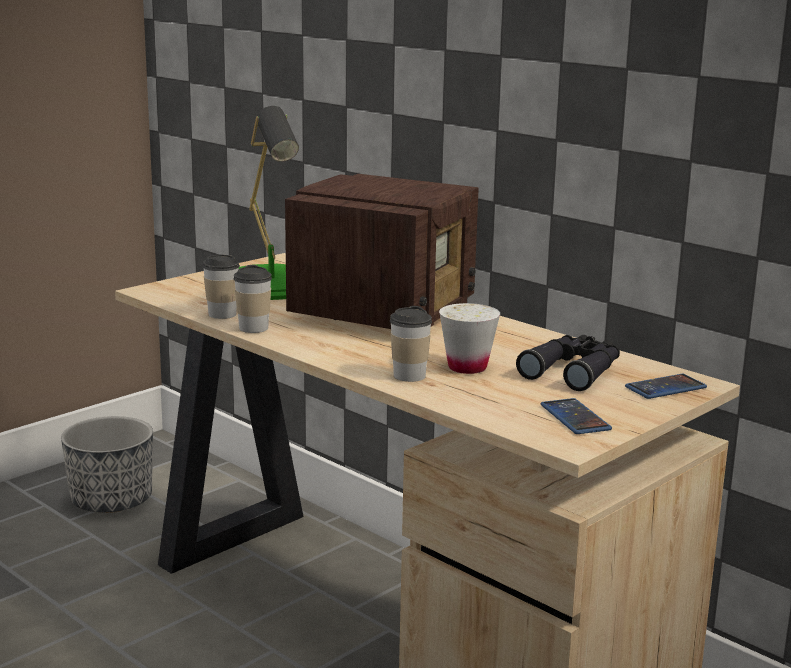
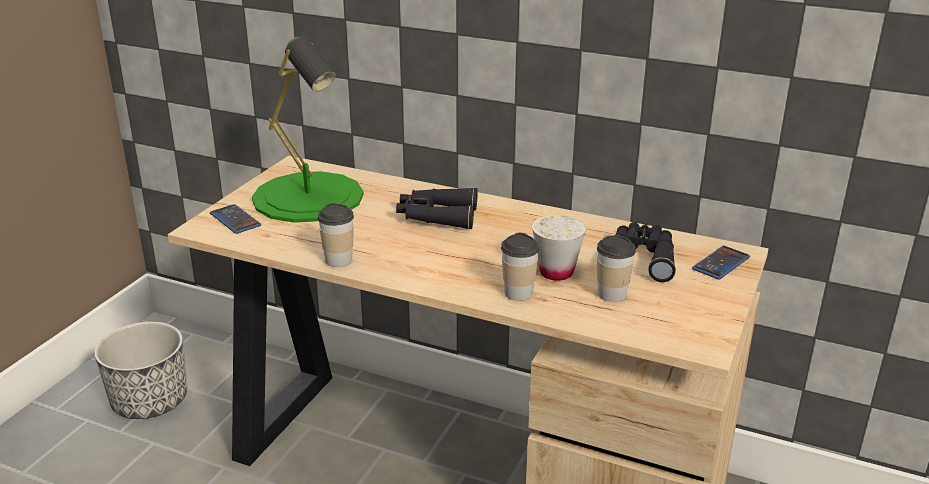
camera: 20 degrees left, 10 degrees up
(222, 314) = (296, 247): cup -> cup (612, 294)
(385, 312) = (436, 217): radio -> black binoculars
(575, 417) = (684, 314): phone -> phone (235, 220)

